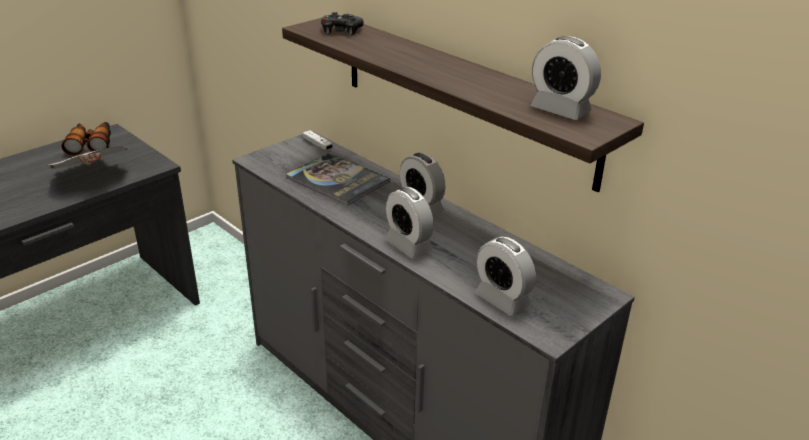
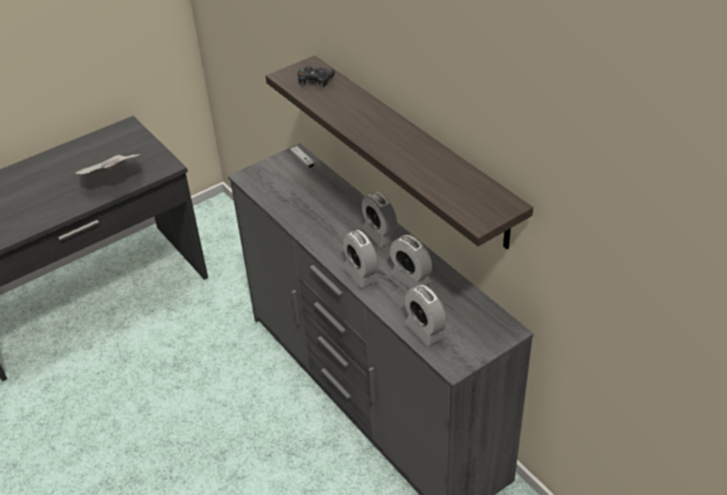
camera: 10 degrees right, 10 degrees up
(91, 144) = (111, 140): binoculars -> none
(337, 180) = (314, 202): book -> none
(560, 110) = (470, 191): alarm clock -> alarm clock (411, 279)

